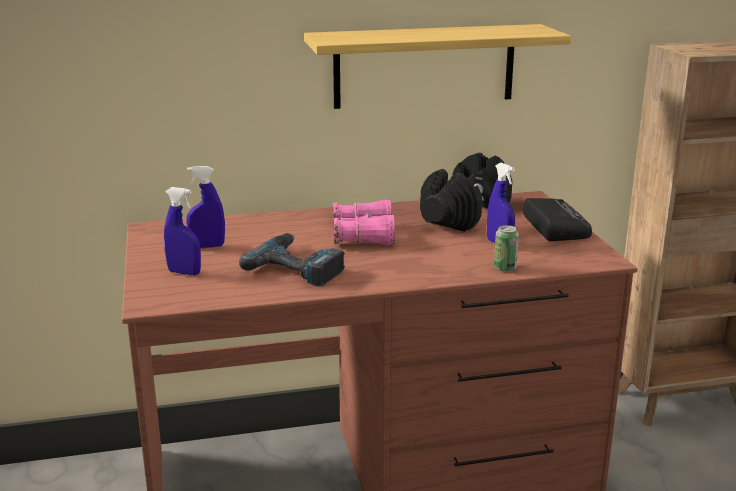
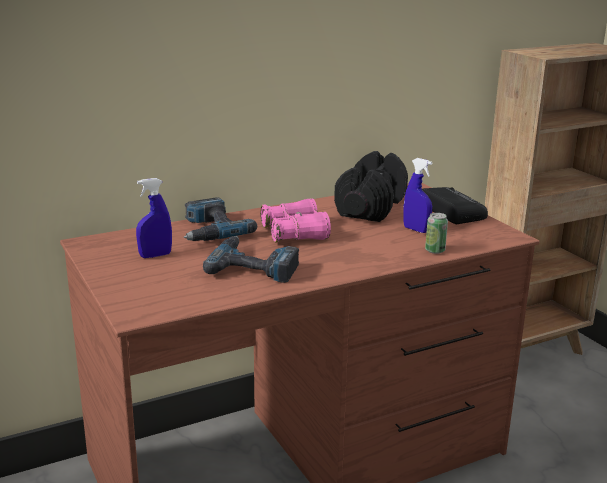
camera: 15 degrees left, 0 degrees up
(184, 272) = (149, 282): blue spray bottle -> none
(278, 225) = (210, 230): none -> power drill
(424, 66) = (324, 75): shelf -> none

